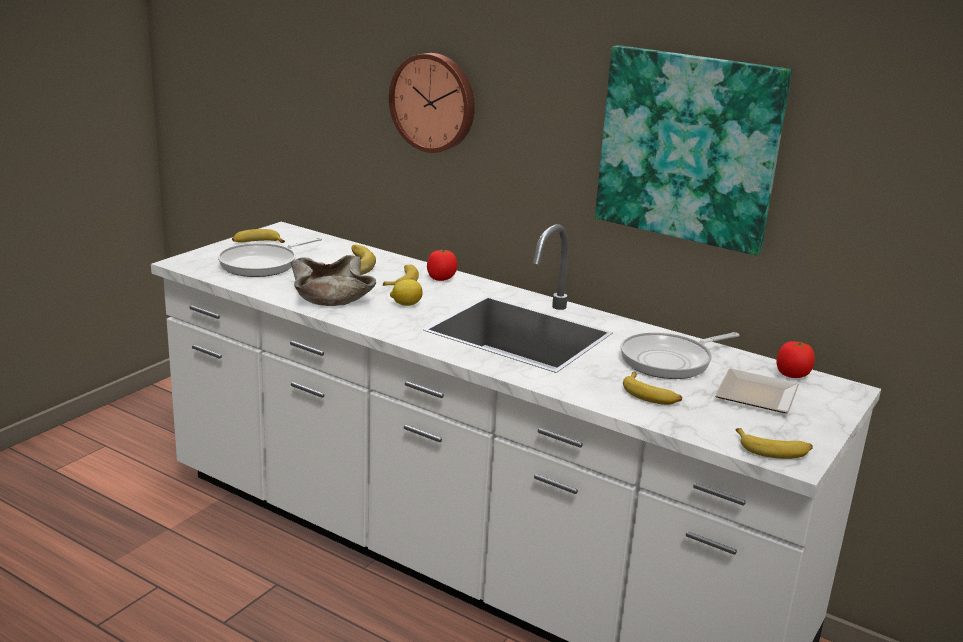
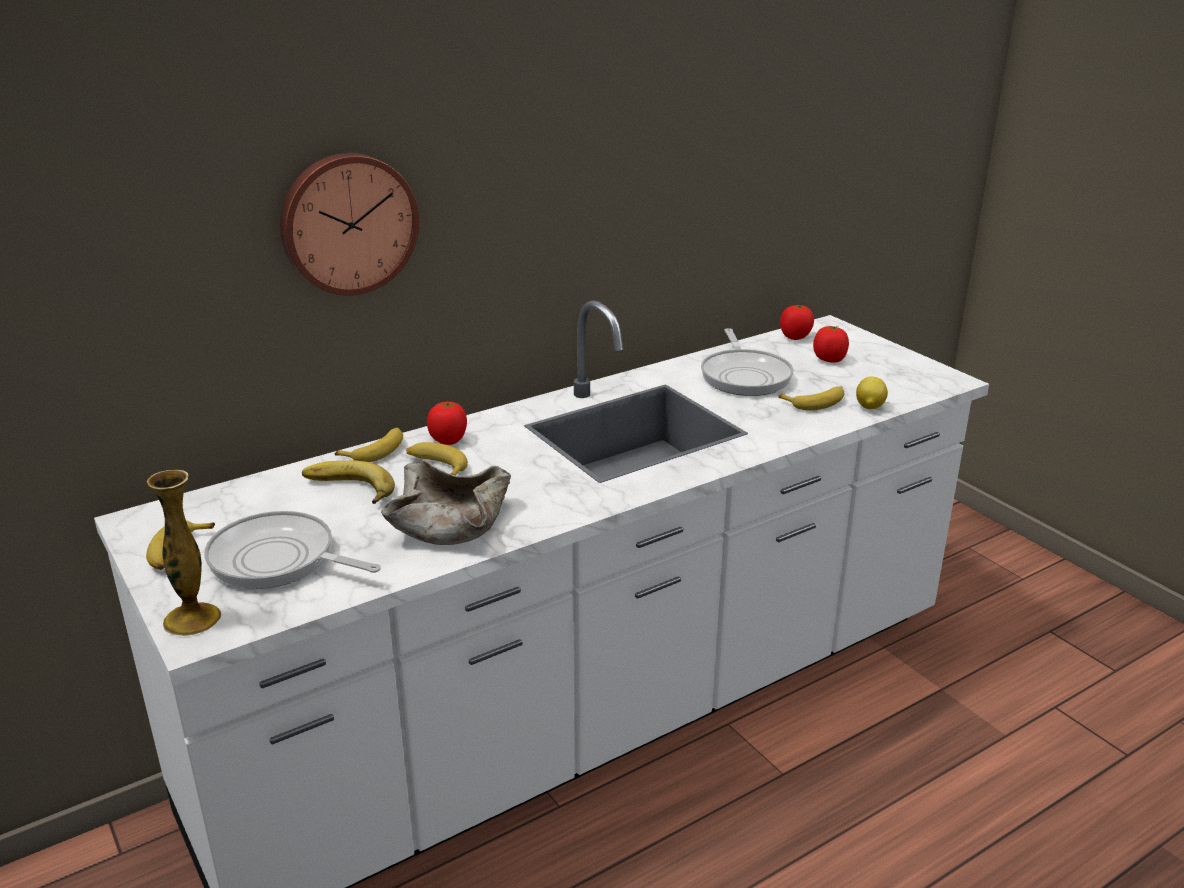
camera: 65 degrees left, 5 degrees up
(196, 258) = (192, 619): none -> vase
(262, 264) = (278, 560): frying pan -> frying pan turned 135 degrees clockwise
(406, 304) = (516, 478): lemon -> lemon (869, 407)
(689, 147) = (663, 167): picture -> none
(759, 395) = (829, 360): plate -> tomato
(773, 450) = (930, 382): banana -> banana (375, 450)

